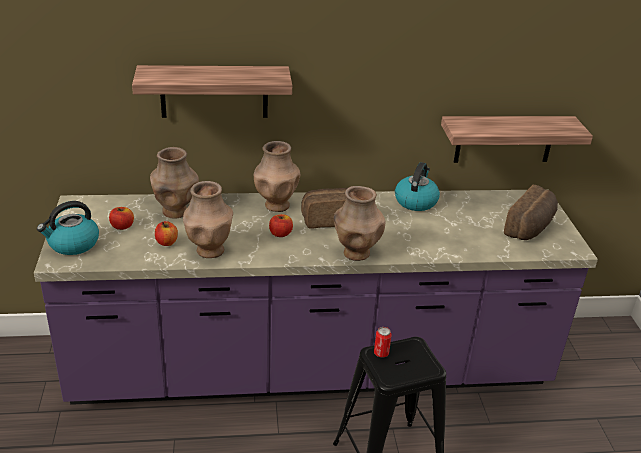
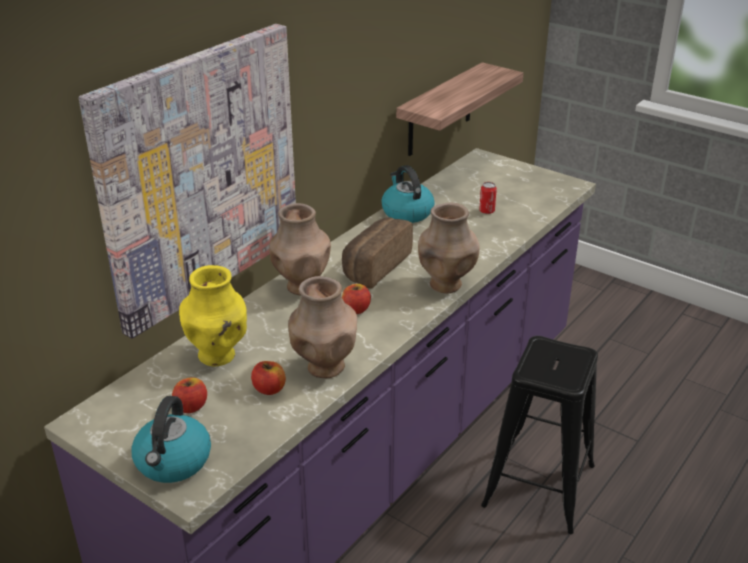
camera: 45 degrees left, 0 degrees up
(175, 212) = (218, 355): brown vase -> yellow vase
(214, 91) = (199, 175): shelf -> picture
(381, 353) = (533, 368): can -> can (486, 211)
(531, 227) = (519, 185): bread -> none

